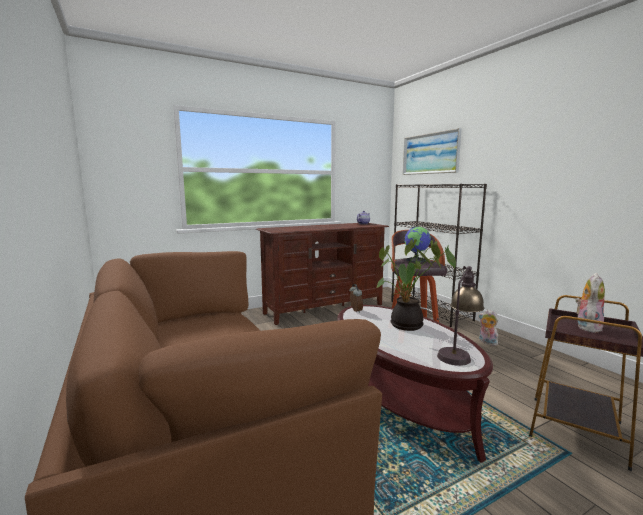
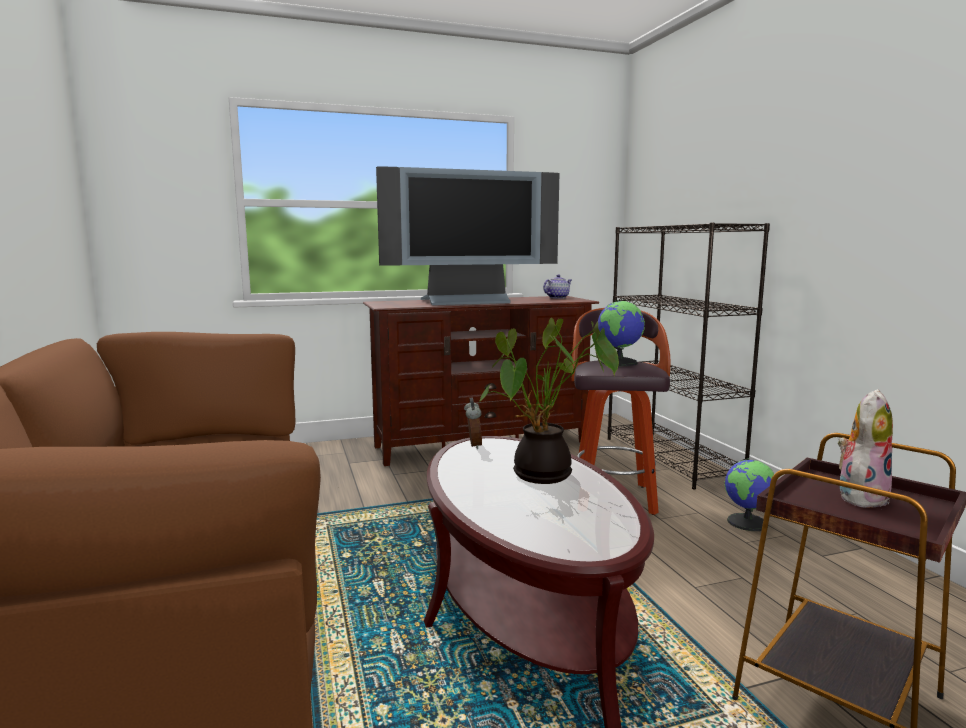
camera: 10 degrees right, 0 degrees up
(317, 227) = (466, 302): none -> television
(430, 153) = (682, 170): picture -> none
(458, 353) = (595, 528): table lamp -> none
(487, 342) = (748, 522): plush toy -> globe

